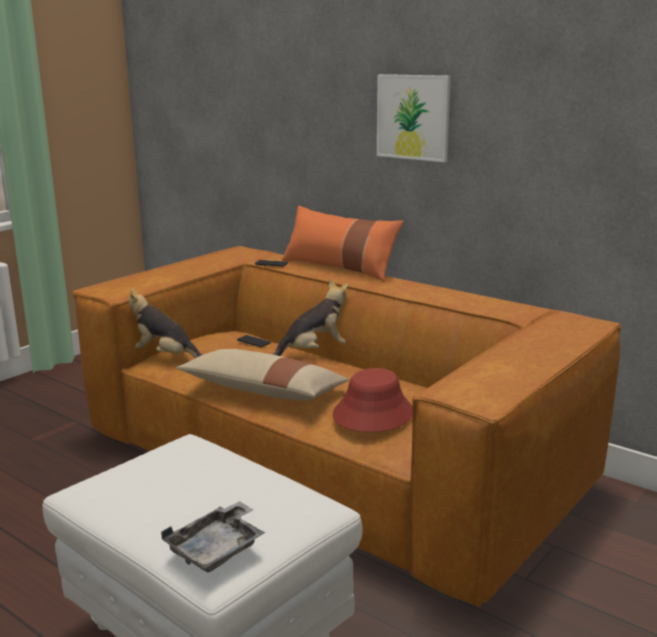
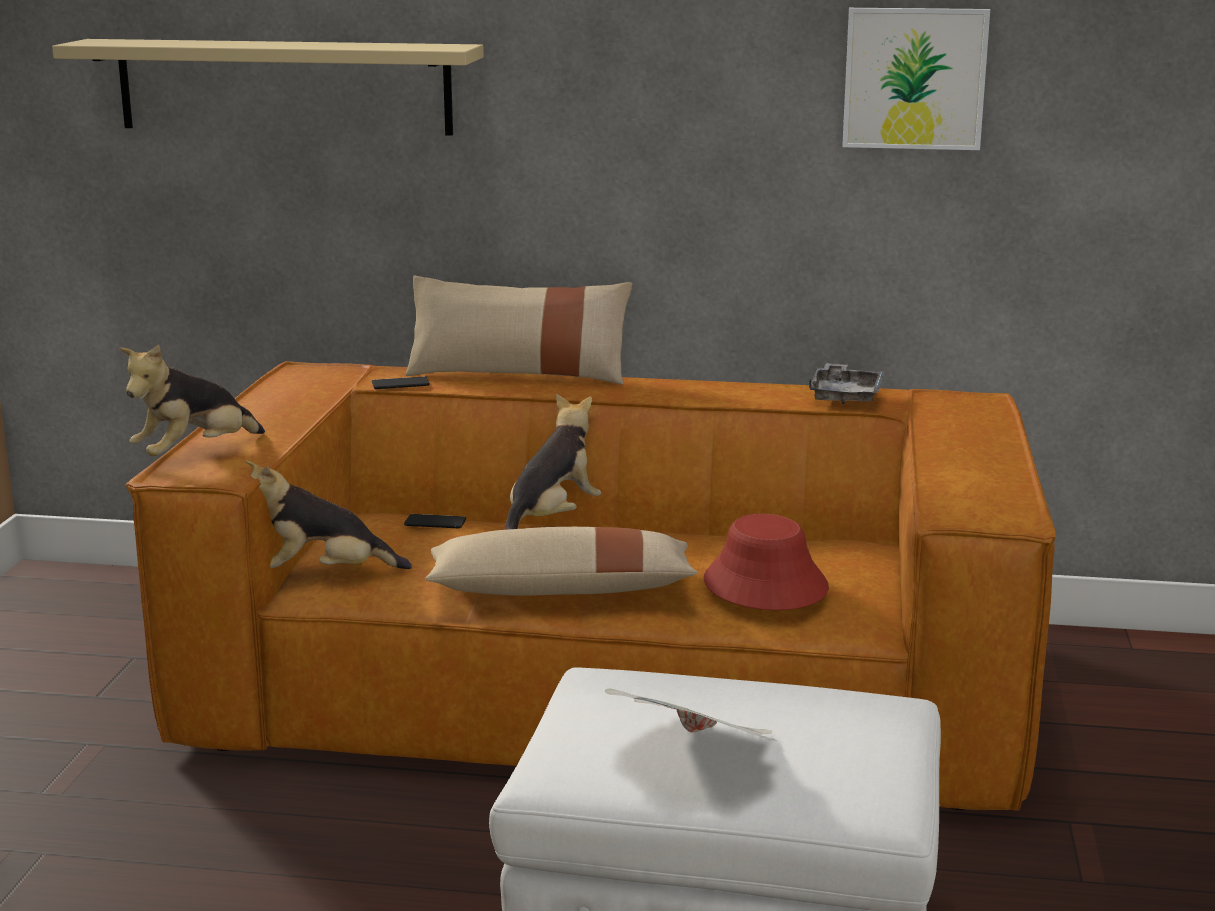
camera: 30 degrees left, 0 degrees up
(121, 282) = (194, 454): none -> plush toy
(156, 505) = (698, 758): none -> newspaper
(217, 549) = (855, 782): grey tray -> grey tray (845, 395)
(247, 97) = (284, 86): none -> beige shelf
(339, 267) = (518, 373): orange pillow -> beige pillow
(413, 117) = (644, 113): picture -> picture (914, 78)

